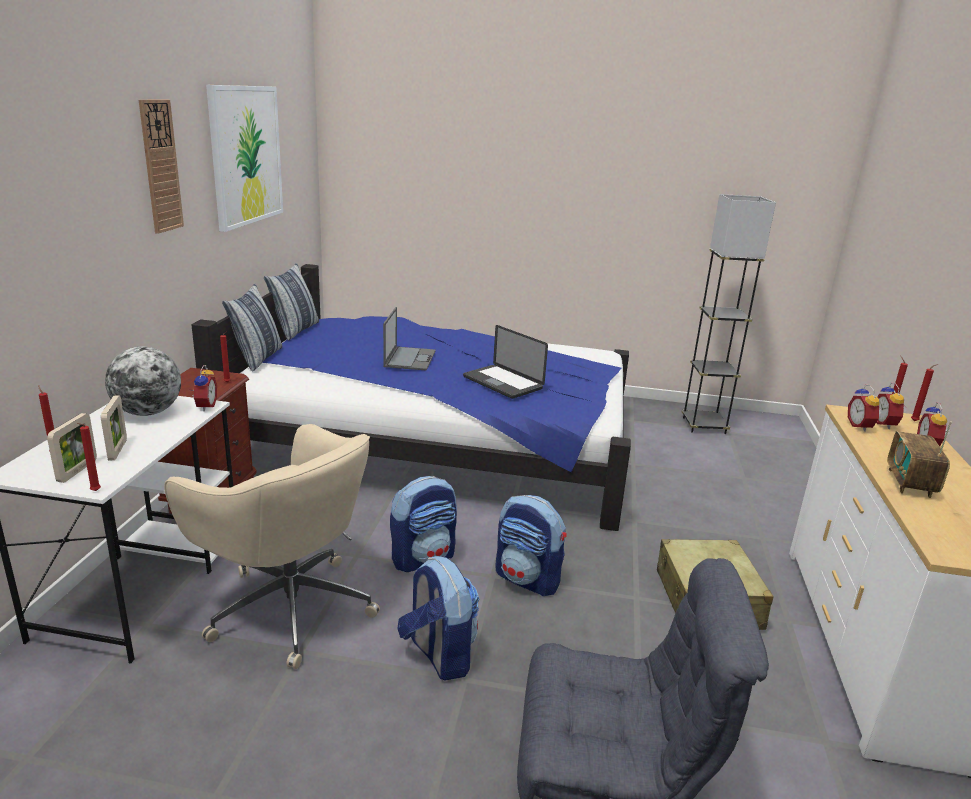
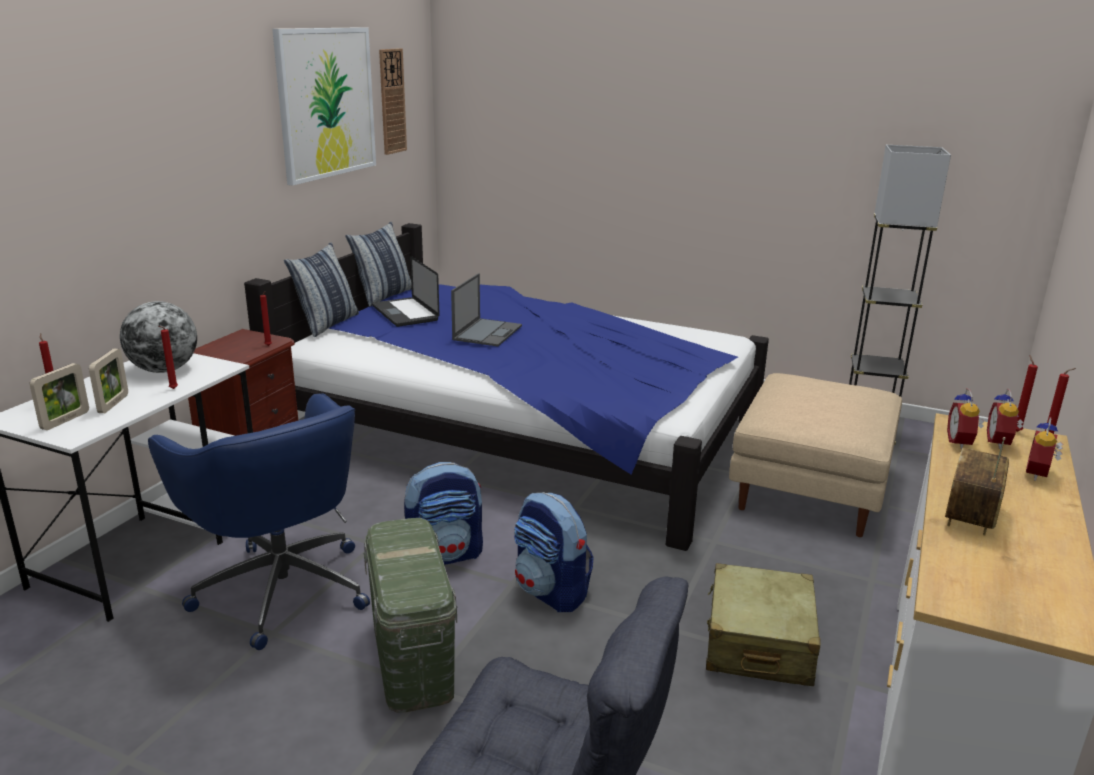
camera: 15 degrees right, 0 degrees up
(94, 492) = (68, 441): red candle -> red candle (172, 389)
(160, 166) = (209, 116): wall clock -> wall clock (392, 101)
(204, 406) = (221, 368): alarm clock -> none
(288, 606) = (281, 587): beige office chair -> blue office chair
(438, 654) = (411, 658): backpack -> green storage box
(502, 383) = (577, 365): laptop -> laptop (405, 313)
(683, 468) = (810, 486): none -> beige ottoman

